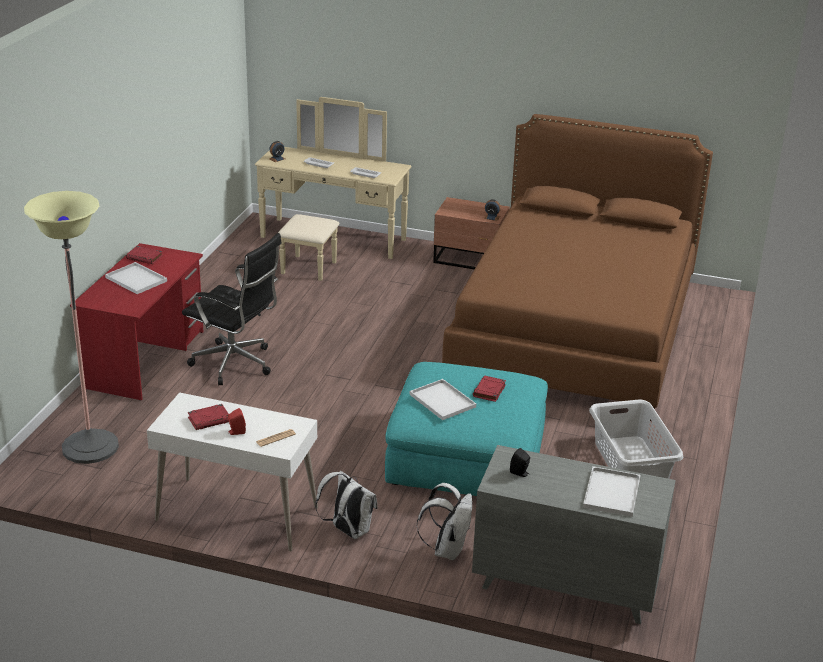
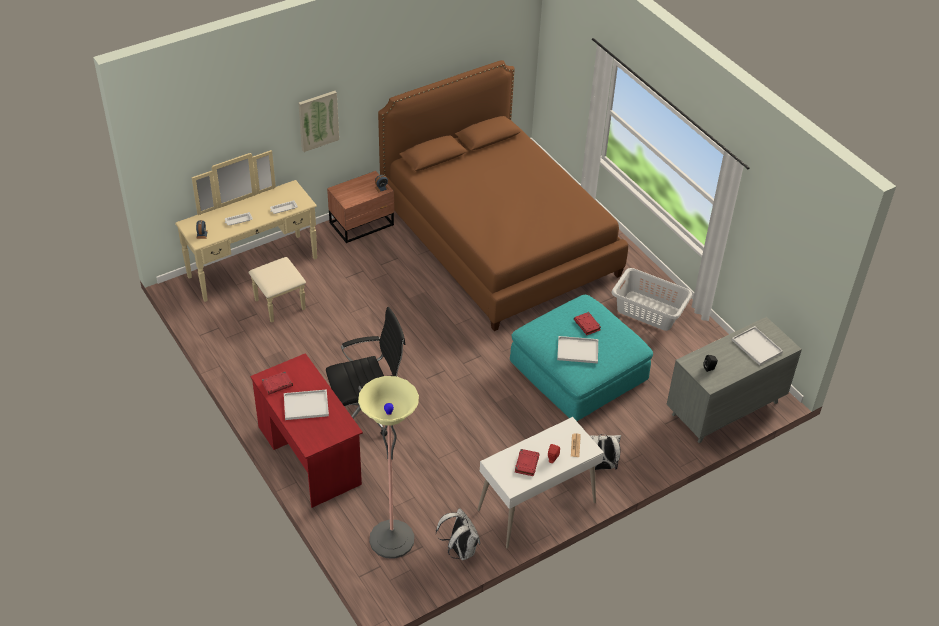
camera: 50 degrees left, 15 degrees up
(447, 549) = (654, 435): white backpack -> white backpack (459, 550)
(449, 104) = (318, 120): none -> picture

